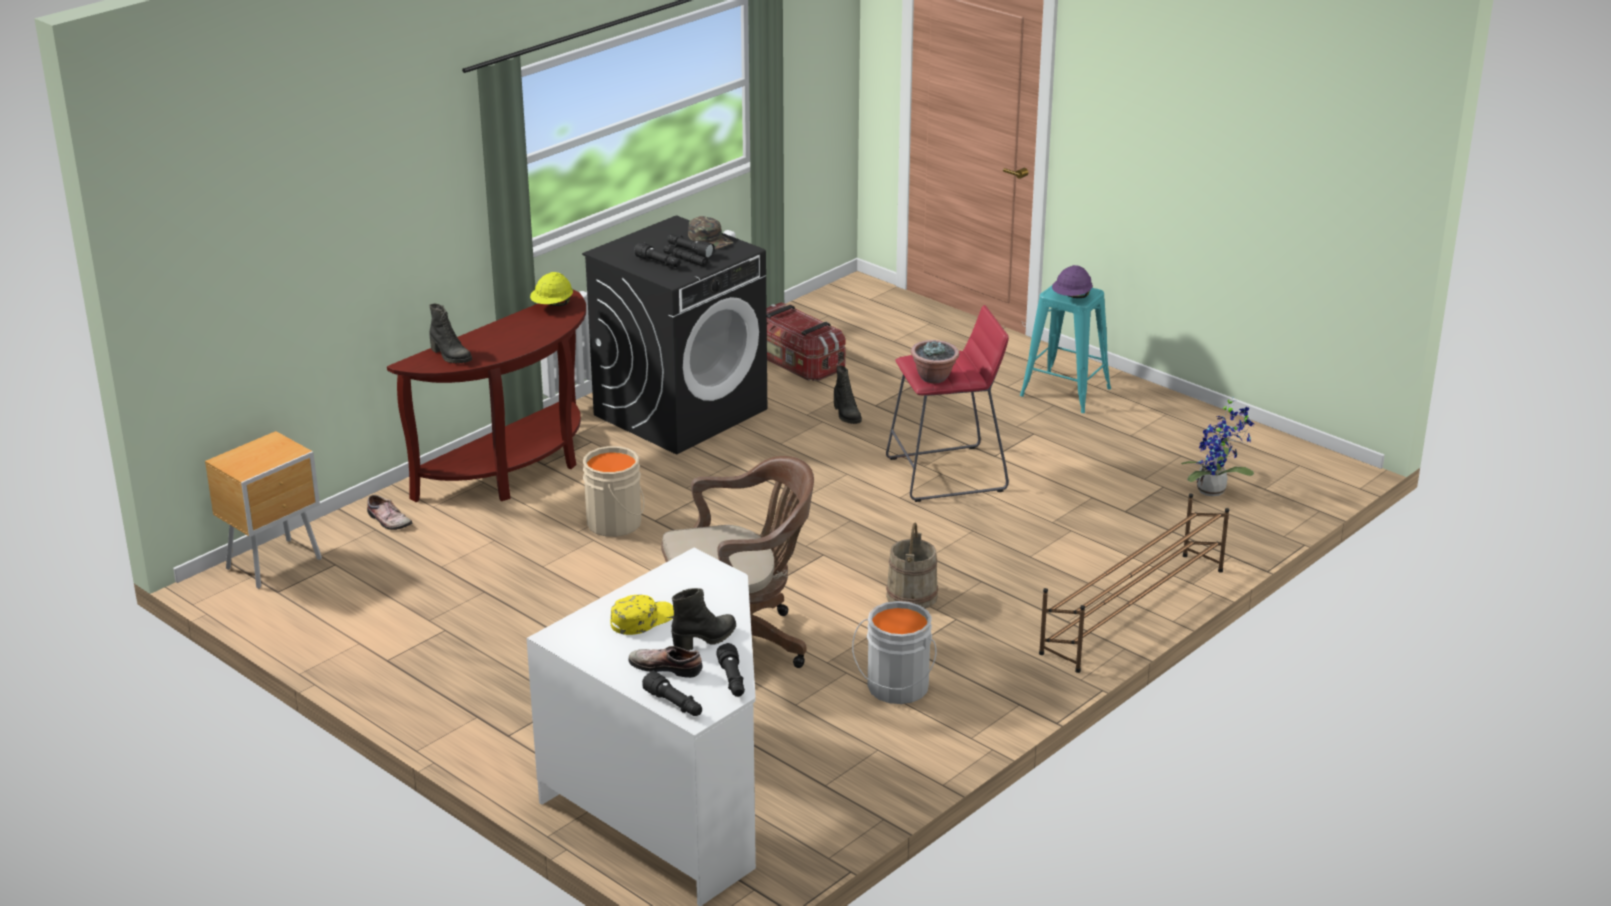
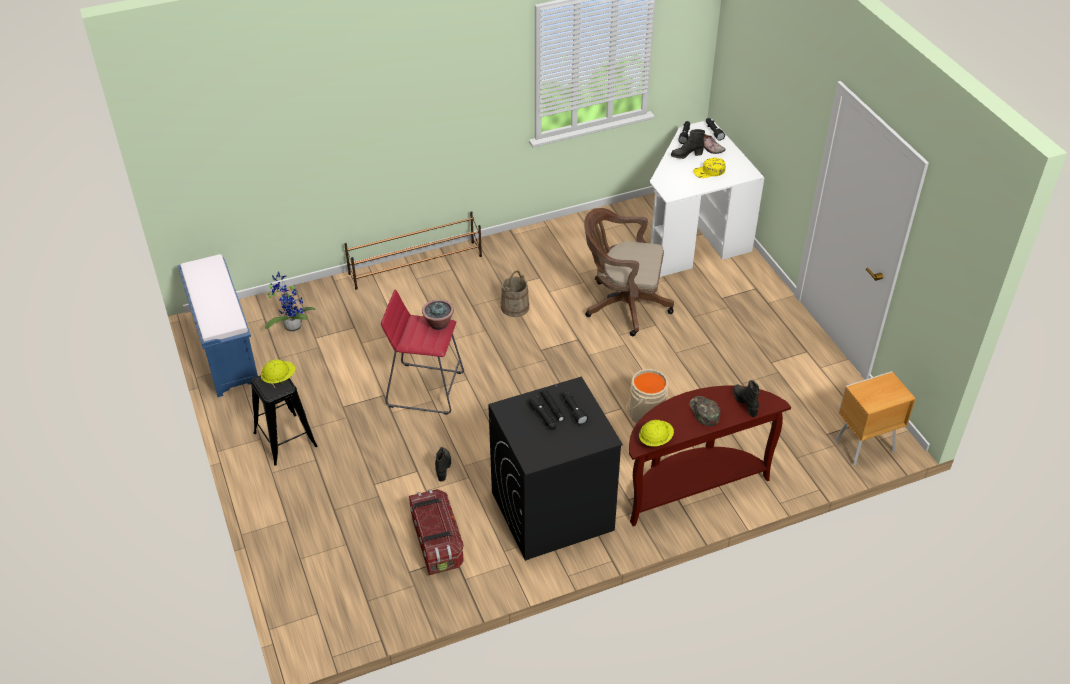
camera: 155 degrees left, 15 degrees up
(387, 521) = (787, 463): shoe -> none
(710, 239) = (519, 429): green cap -> green cap (704, 412)
(896, 688) = (562, 258): grey bucket -> none
(1065, 392) = (285, 439): turquoise stool -> black stool
(1071, 297) = (279, 378): purple hard hat -> yellow hard hat
(1258, 443) = (225, 352): none -> blue bench

